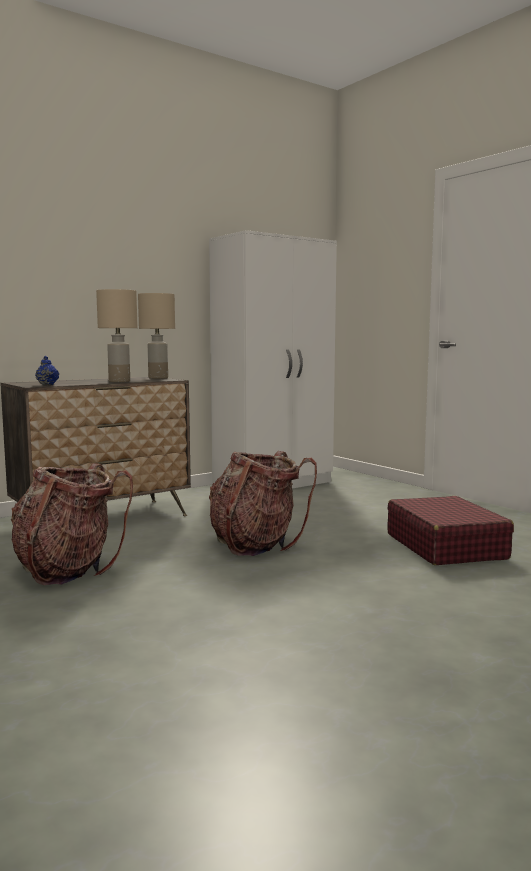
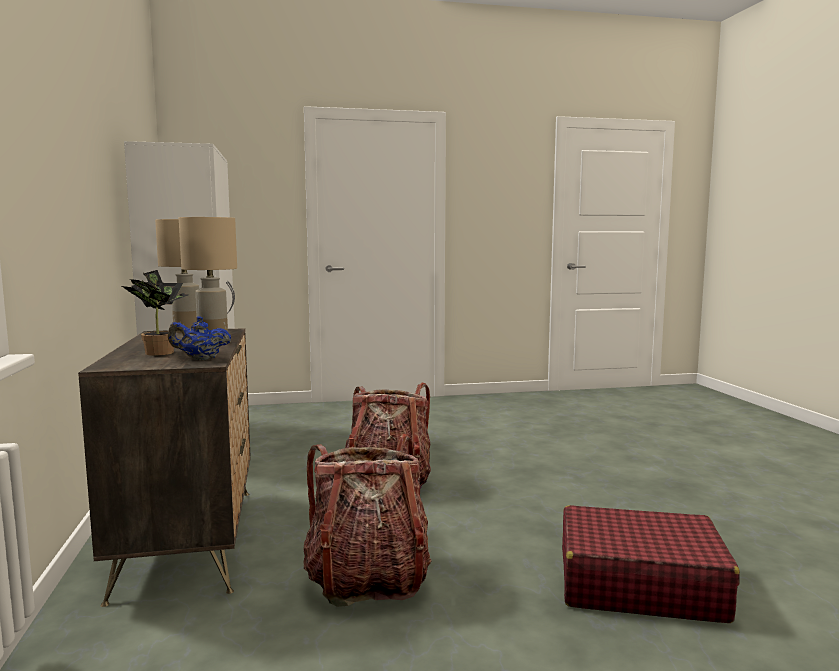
camera: 65 degrees left, 0 degrees up
(69, 381) = (159, 352): none -> potted plant
(445, 546) = (463, 431): red suitcase -> red suitcase (638, 584)

